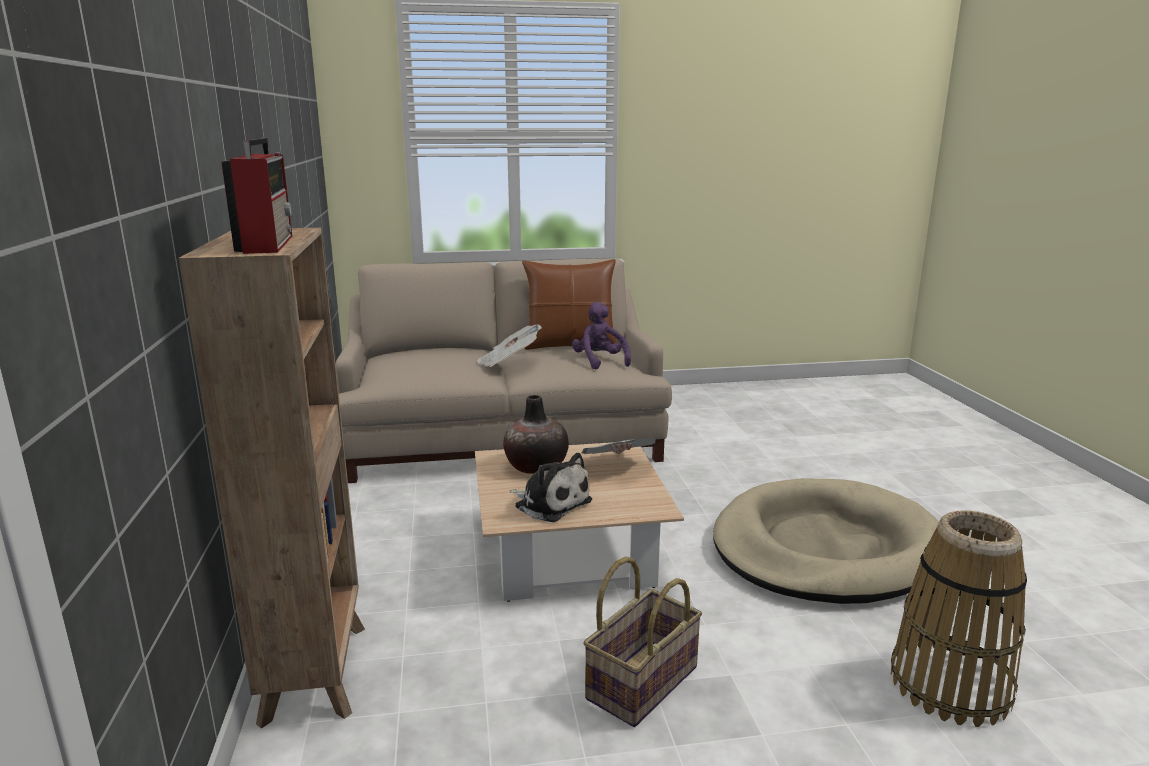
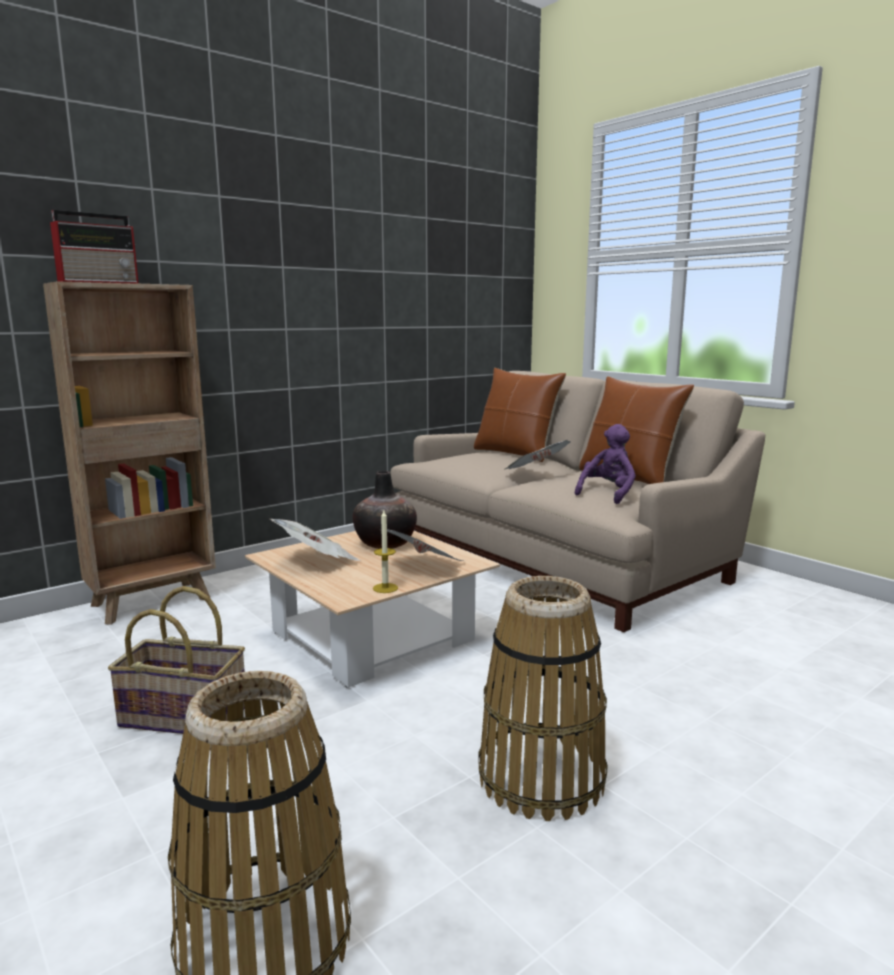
camera: 60 degrees right, 5 degrees down
(429, 351) = (515, 453): none -> brown pillow
(550, 503) = (317, 561): plush toy -> newspaper
(649, 490) = (385, 588): none -> candle
(824, 548) = (540, 777): beige dog bed -> basket

